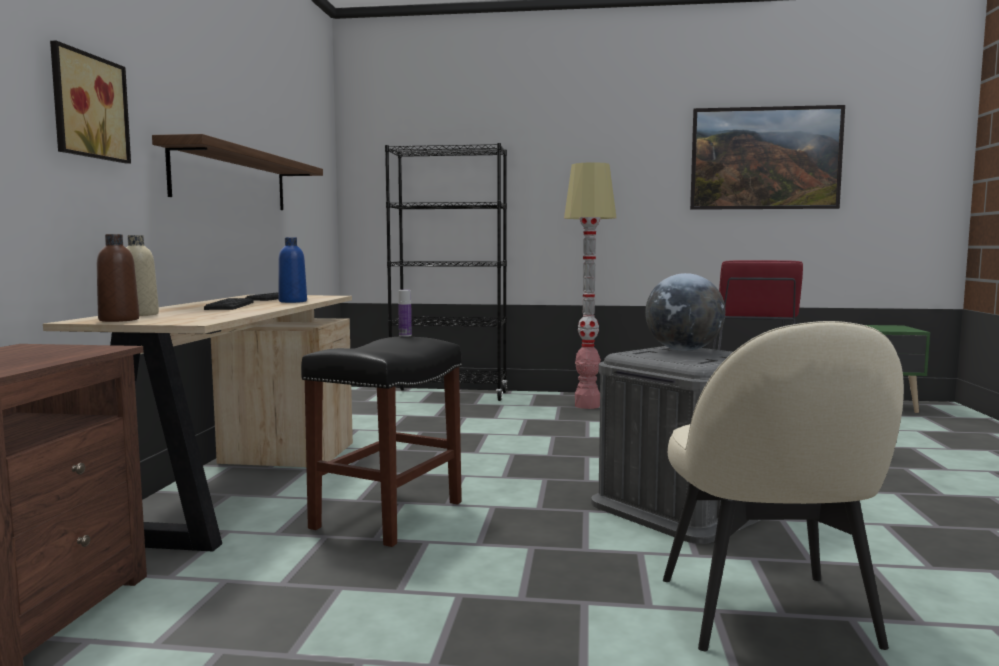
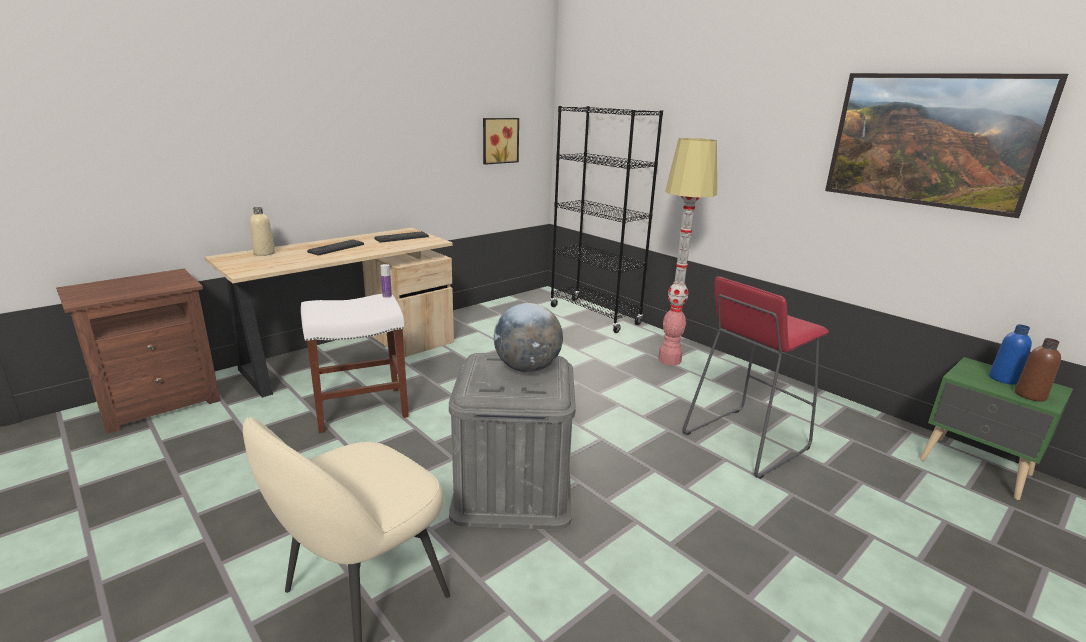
camera: 40 degrees right, 15 degrees up
(86, 106) = (238, 127): picture -> picture (499, 140)
(119, 320) = (234, 260): brown bottle -> brown bottle (1030, 395)
(232, 180) = (397, 148): shelf -> none
(293, 301) = (384, 248): blue bottle -> blue bottle (1003, 379)
(388, 516) = (359, 409): black stool -> white stool

